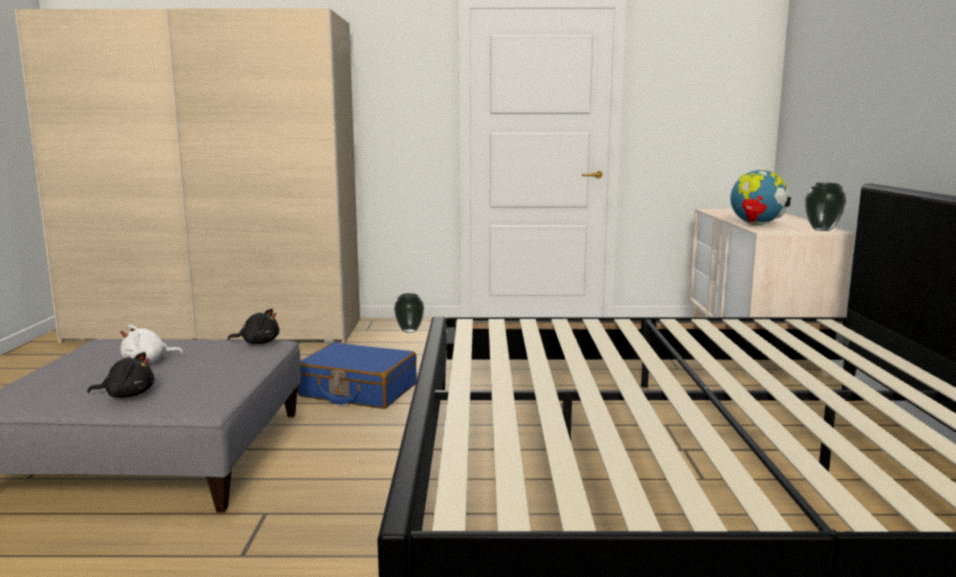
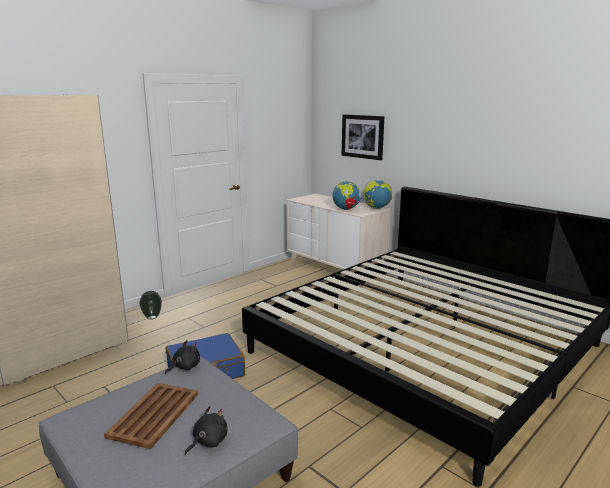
camera: 45 degrees left, 5 degrees up
(148, 361) = (155, 414): white plush toy -> brown tray
(822, 230) = (376, 208): vase -> globe
(836, 91) = (362, 136): none -> picture

